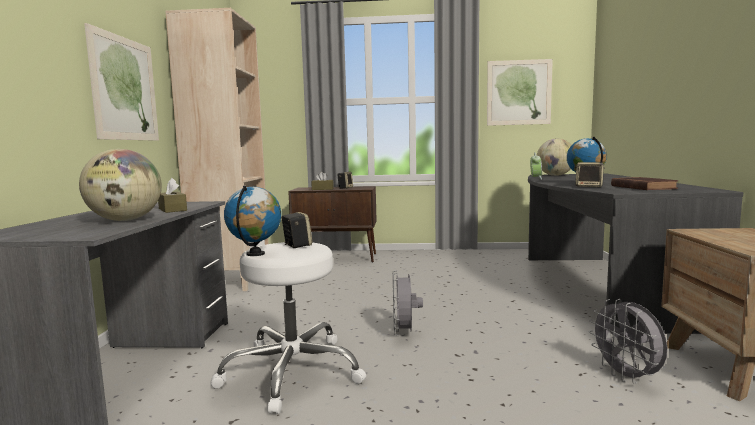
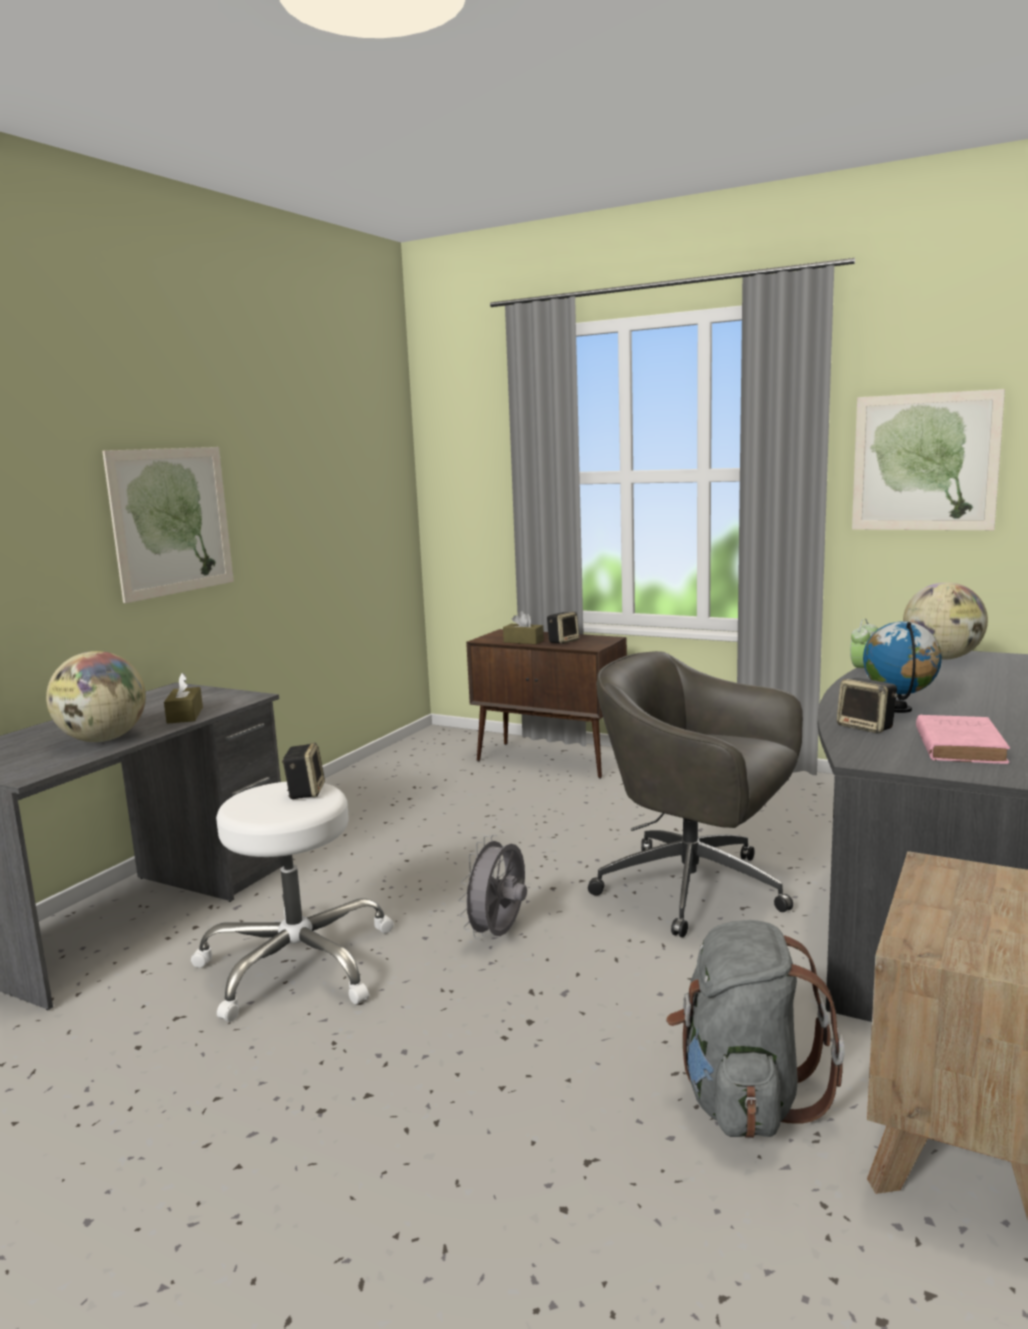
camera: 25 degrees right, 5 degrees up
(232, 281) = (359, 786): beige bookcase -> none
(255, 254) = (235, 804): globe -> none
(481, 297) = (697, 890): none -> grey office chair
(627, 377) = (744, 1098): grey fan -> grey backpack
(641, 187) = (959, 745): brown book -> pink book

